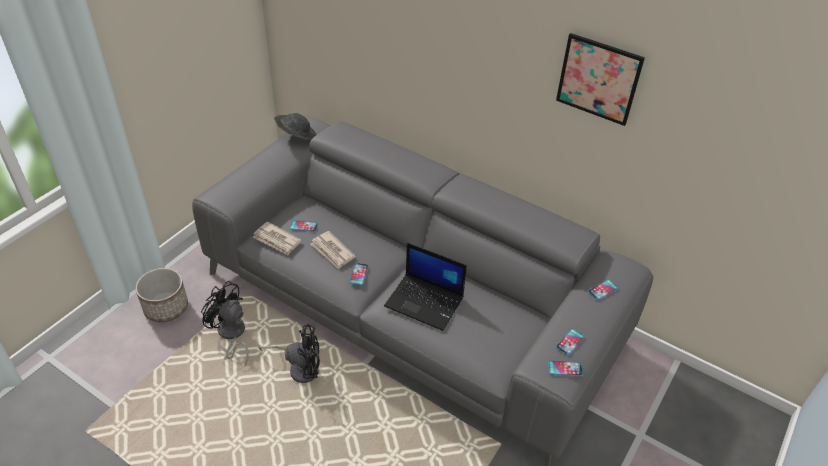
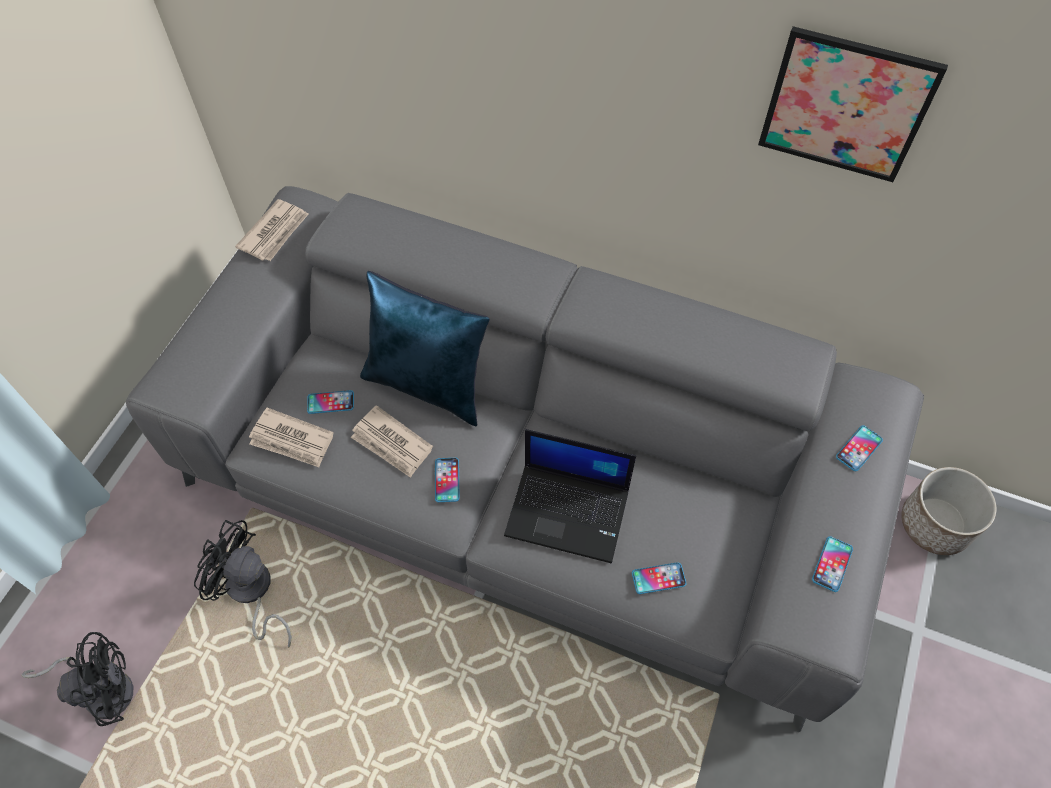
camera: 10 degrees left, 15 degrees up
(166, 308) = (130, 565): planter -> planter (935, 524)
(296, 136) = (275, 232): grey hat -> newspaper
(300, 368) = (378, 629): black fan -> black fan (102, 689)
(362, 227) = (429, 384): none -> blue pillow
(565, 369) = (836, 618): phone -> phone (658, 578)

